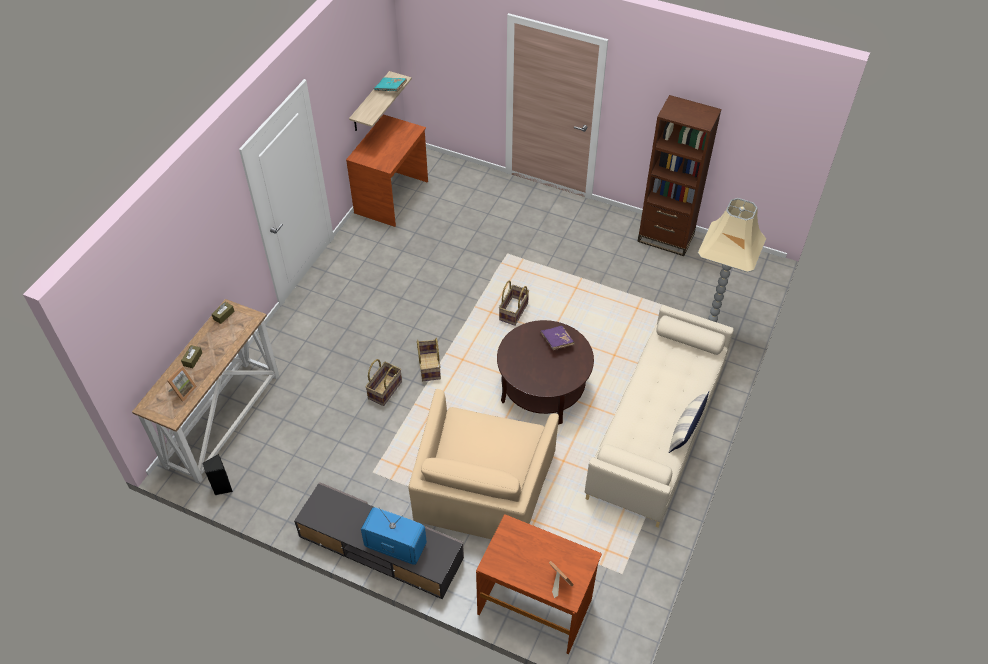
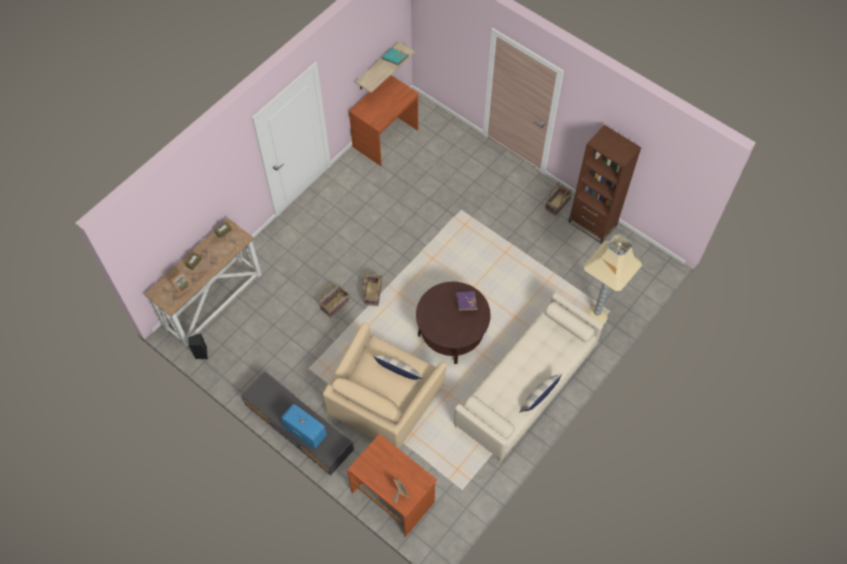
camera: 15 degrees right, 10 degrees up
(497, 440) = (398, 371): none -> pillow
(514, 312) = (450, 262): basket -> basket (557, 205)

